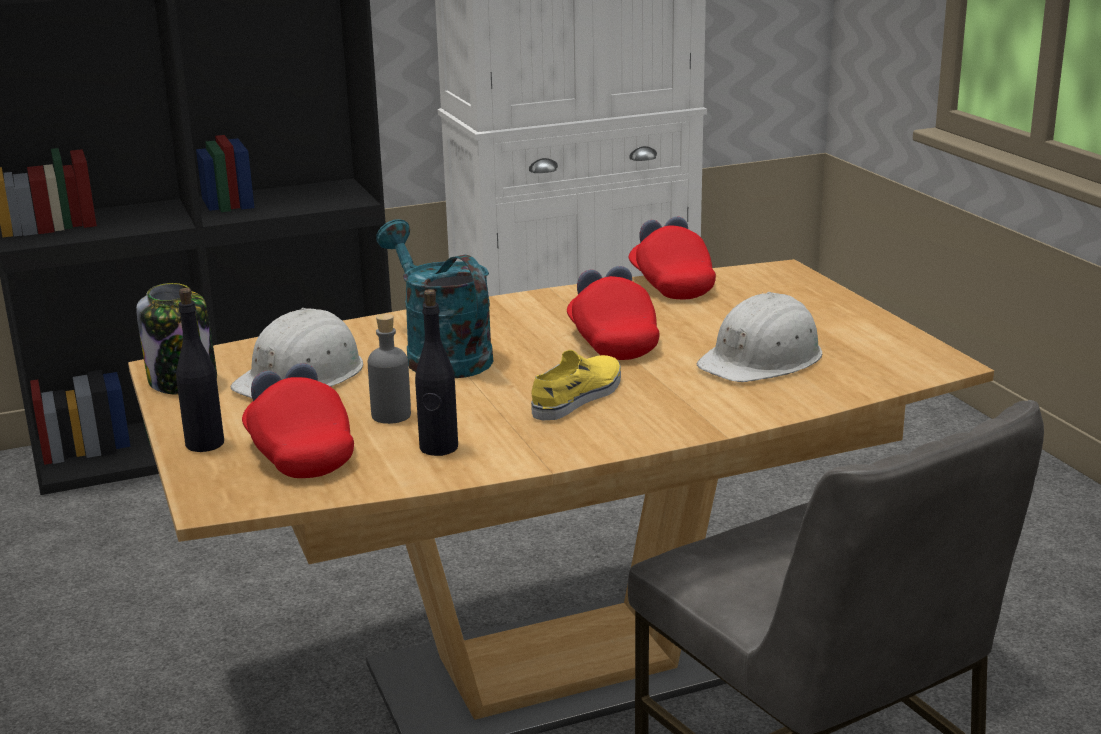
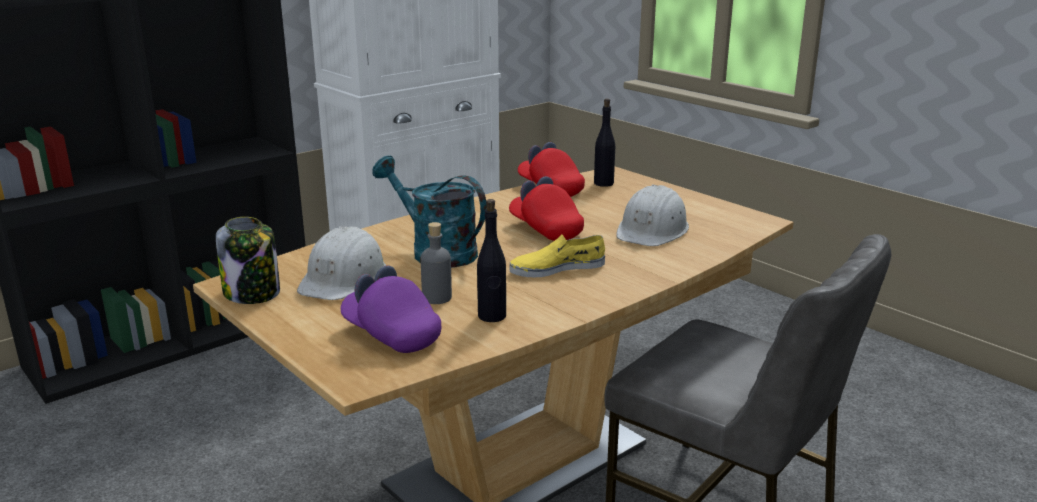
camera: 20 degrees left, 0 degrees up
(205, 444) = (311, 337): black bottle -> black bottle (603, 183)
(299, 453) = (391, 334): red cap -> purple cap
(578, 396) = (557, 268): yellow shoe -> yellow shoe turned 120 degrees counterclockwise

